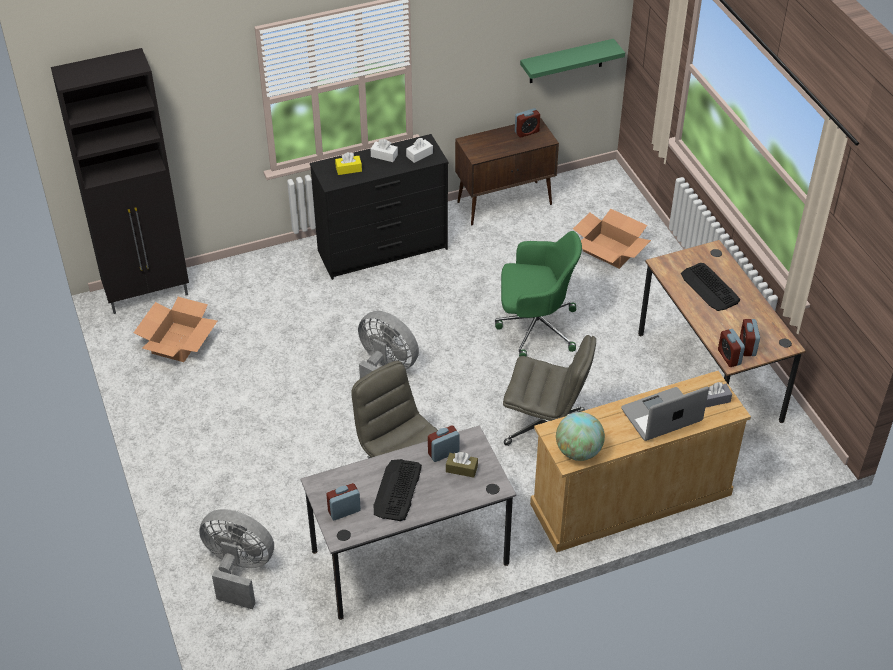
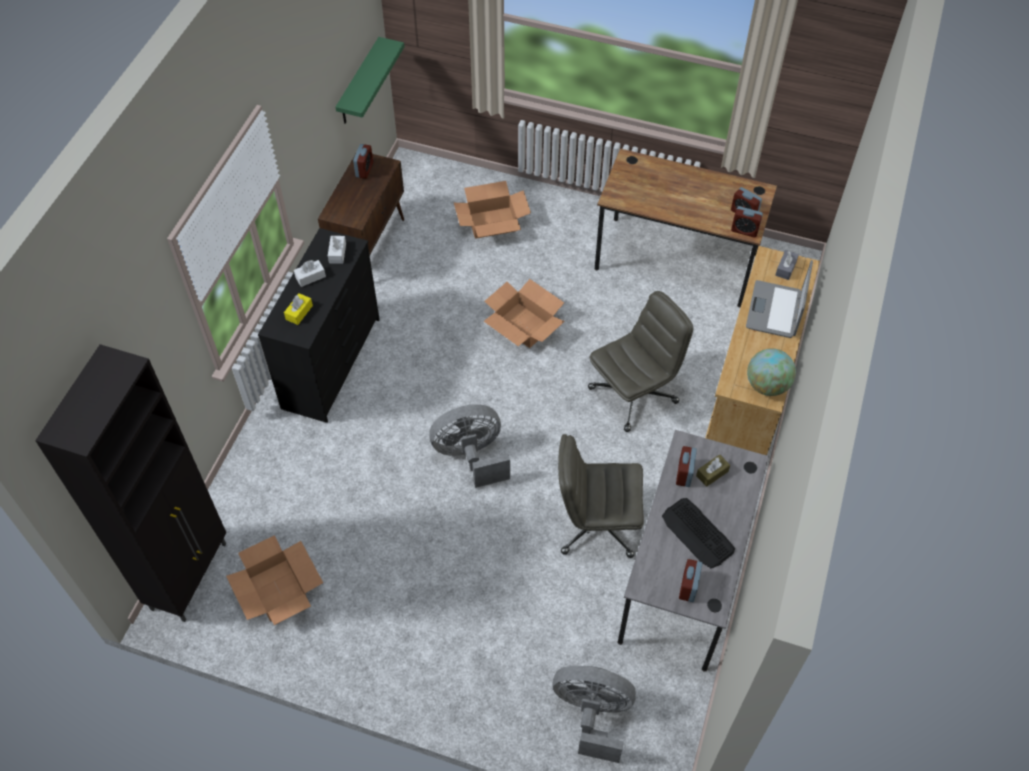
camera: 50 degrees left, 10 degrees up
(239, 570) = (592, 714): grey fan -> grey fan turned 45 degrees clockwise
(535, 327) = (524, 325): green office chair -> cardboard box
(710, 288) = (664, 189): keyboard -> none

